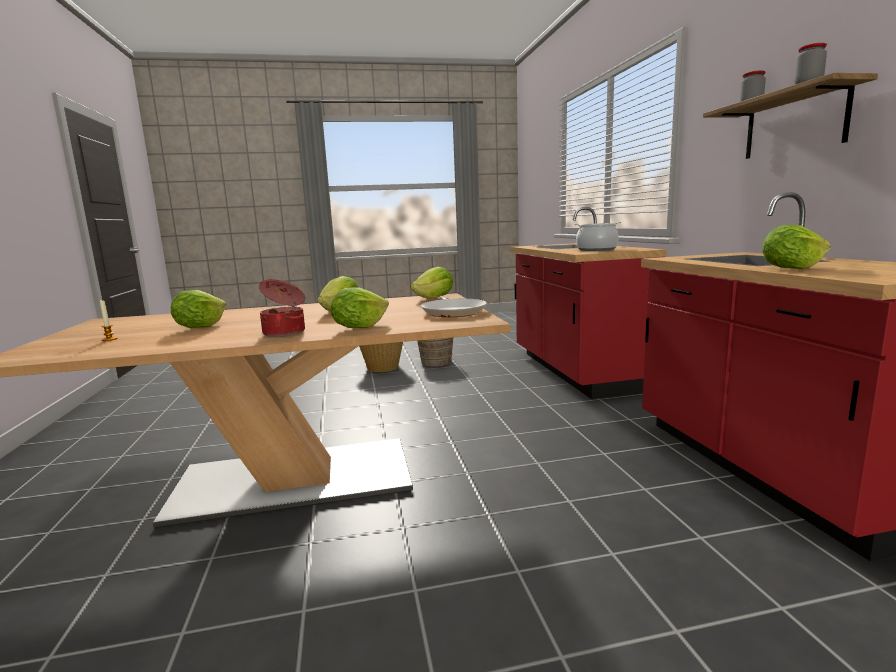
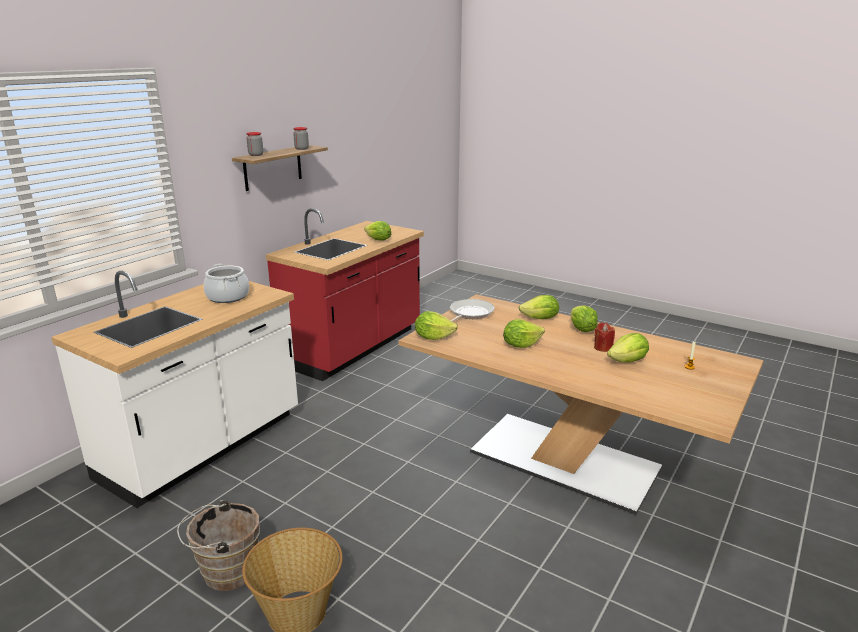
camera: 135 degrees left, 10 degrees up
(240, 328) = (603, 348): none -> red candle
(285, 332) = (581, 329): cooking pot -> lettuce
(575, 371) = (203, 447): red counter -> white counter

